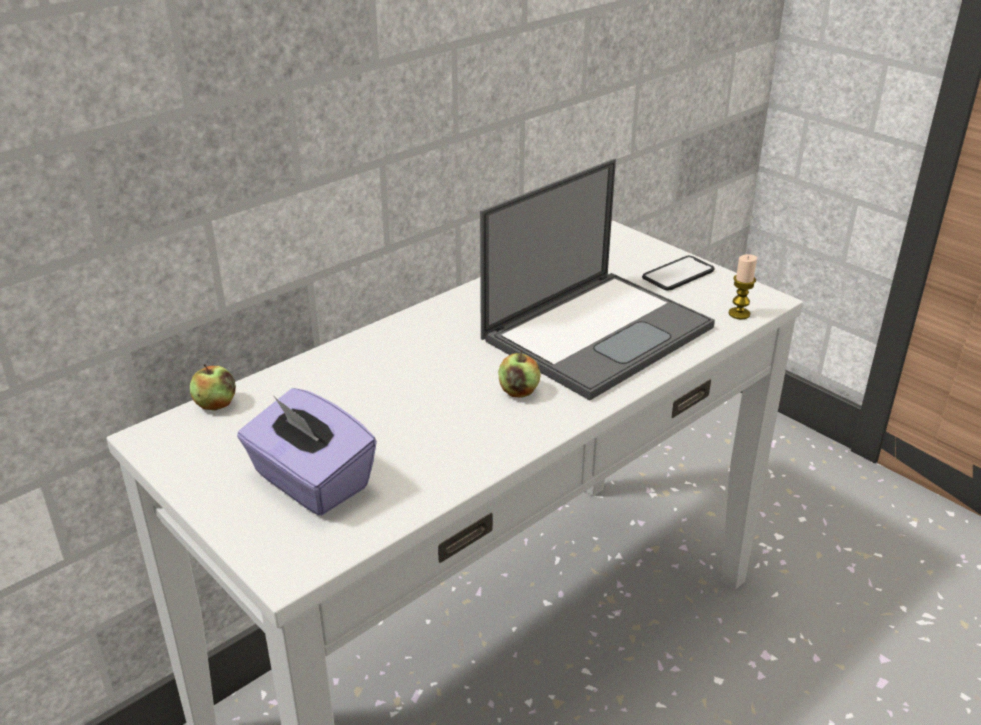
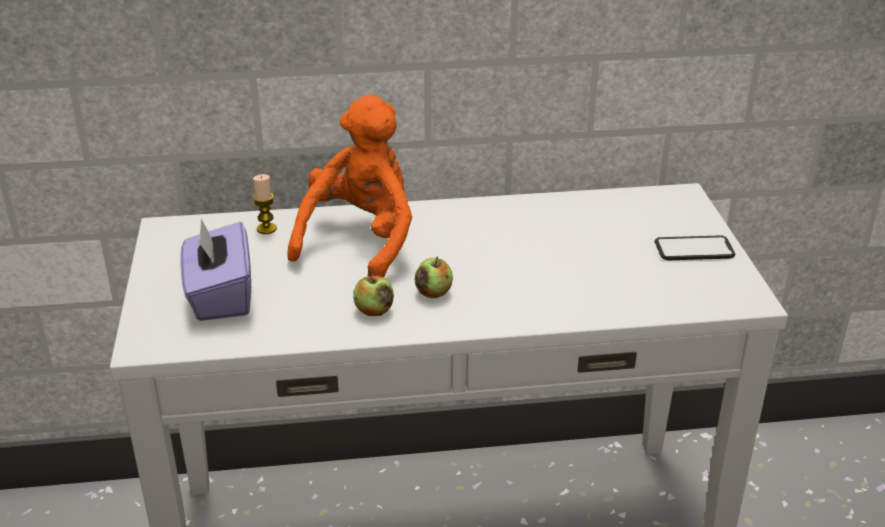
camera: 35 degrees right, 0 degrees up
(215, 404) = (224, 221): apple -> apple (374, 310)
(389, 370) = (361, 241): none -> orange plush toy
(598, 331) = (557, 271): laptop -> none
(739, 314) = (705, 302): candle -> candle (266, 229)

